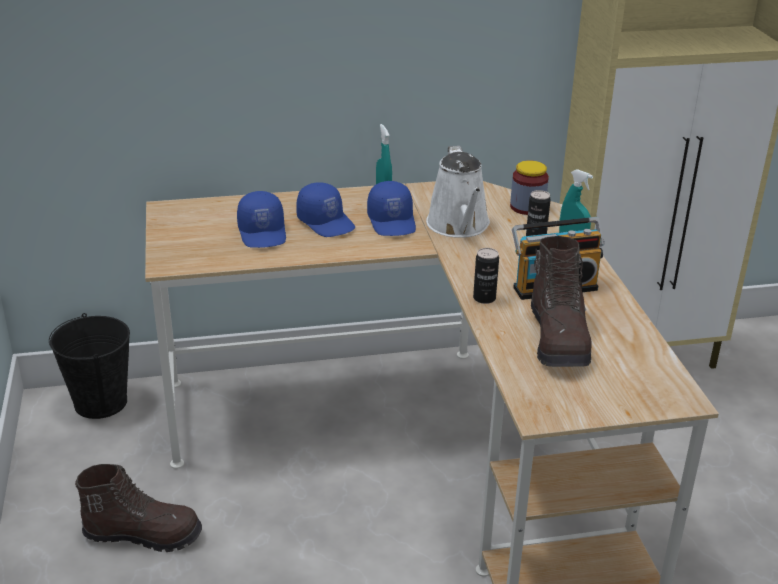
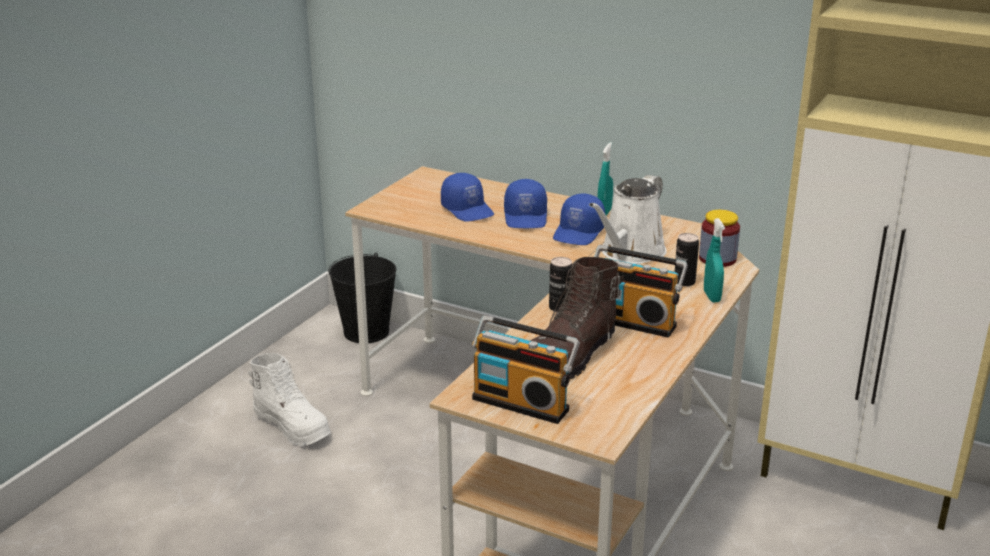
camera: 40 degrees right, 5 degrees down
(144, 534) = (293, 426): brown boot -> white boot
(263, 233) = (468, 210): blue cap -> blue cap turned 60 degrees counterclockwise
(588, 397) = (522, 402): none -> radio

